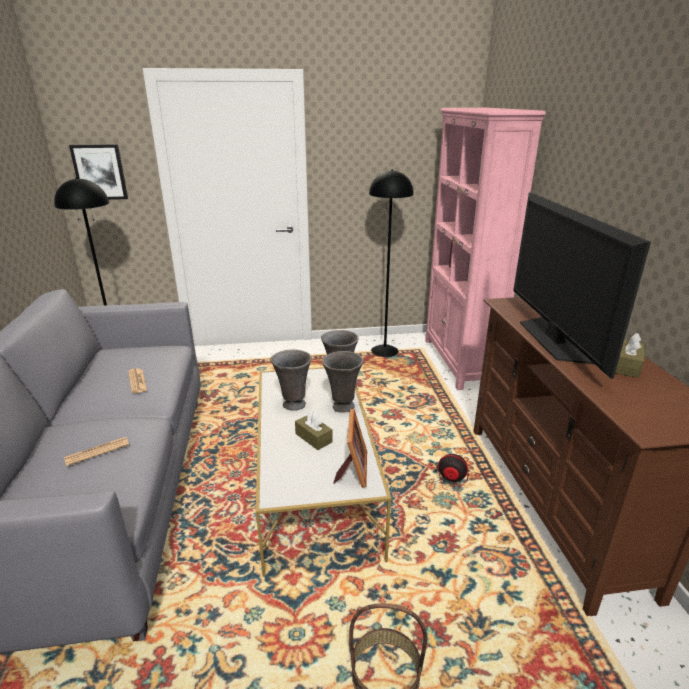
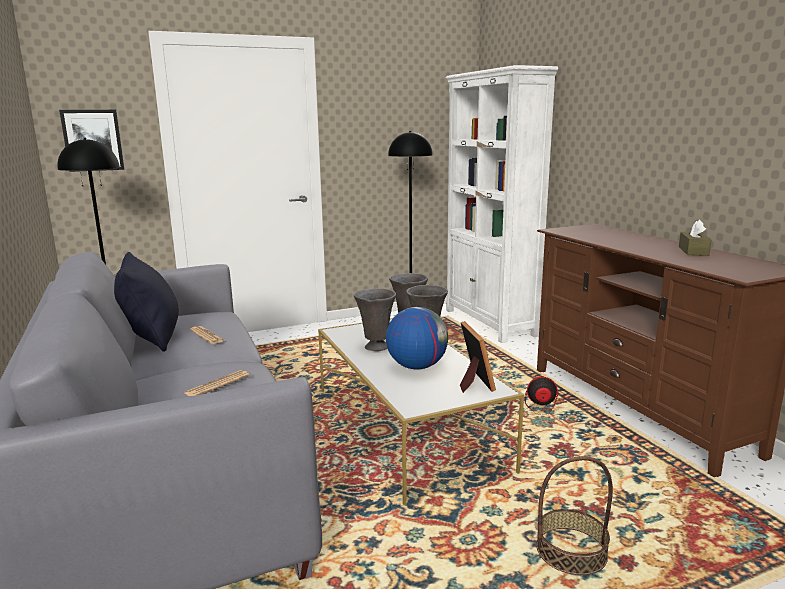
camera: 15 degrees left, 10 degrees down
(96, 376) = (152, 338): none -> black pillow
(313, 438) = (416, 366): brown tissue box -> globe
(459, 362) = (490, 322): pink bookcase -> white bookcase
(554, 339) = (623, 244): television -> none

